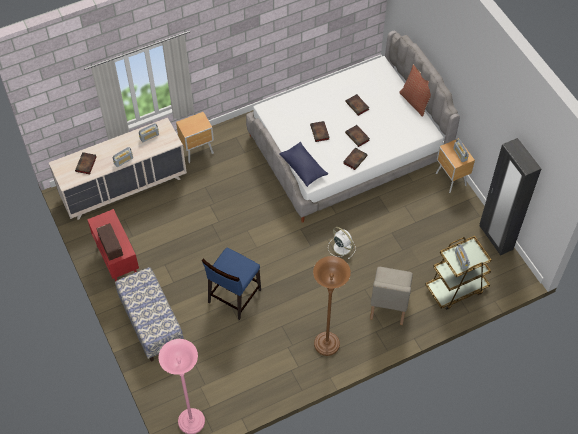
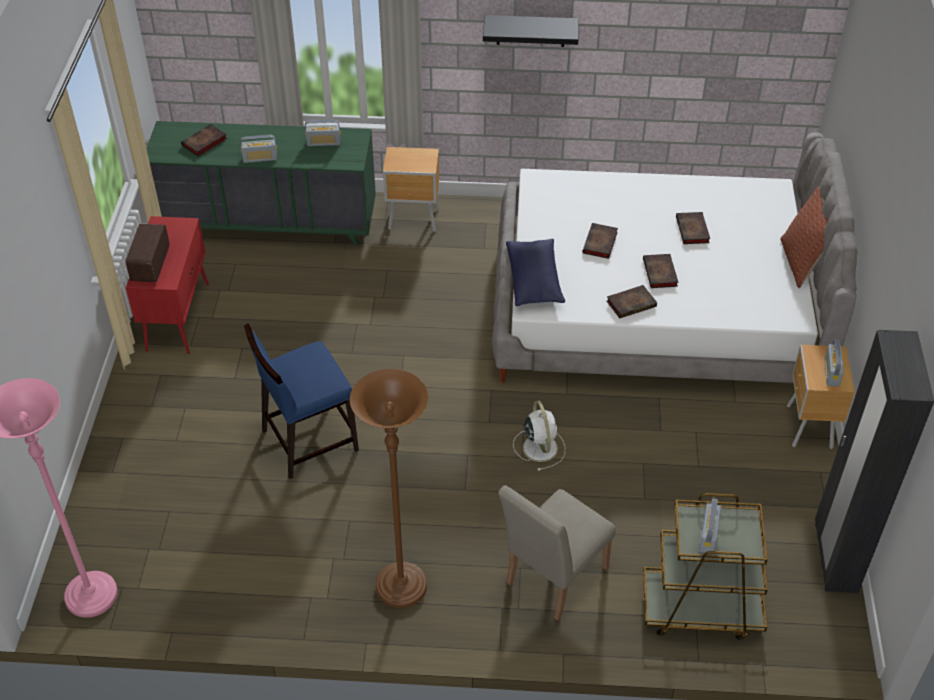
camera: 30 degrees right, 10 degrees down
(124, 187) = (270, 224): beige dresser -> green dresser
(151, 323) = (155, 421): bench -> none
(240, 37) = (531, 31): none -> black shelf

